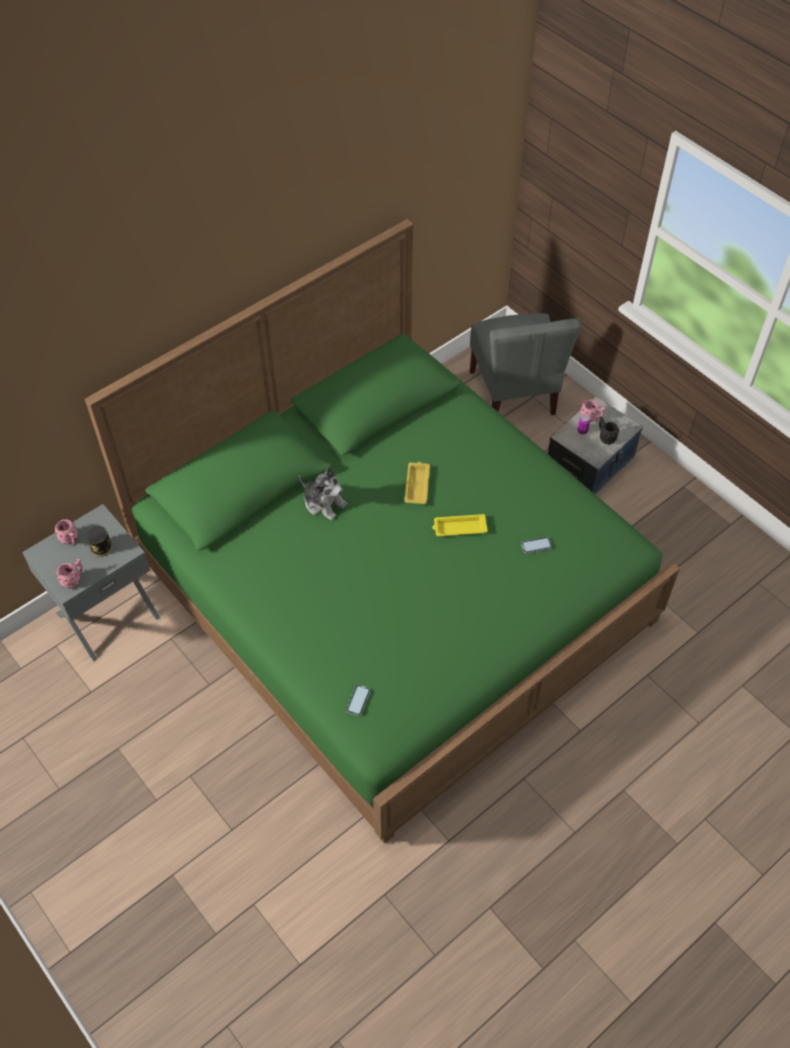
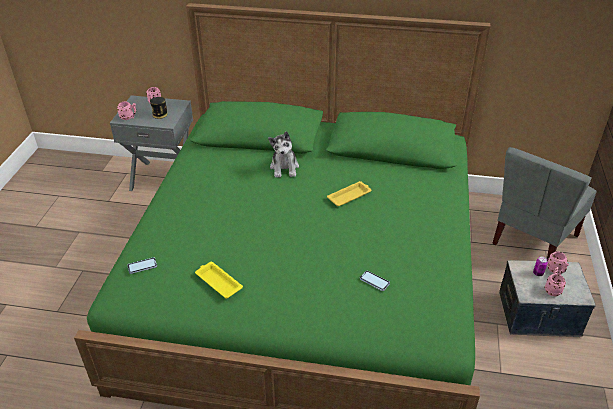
camera: 50 degrees right, 15 degrees down
(459, 528) = (339, 233): yellow tray -> yellow tray (218, 282)
(605, 437) = (552, 289): black mug -> pink mug

